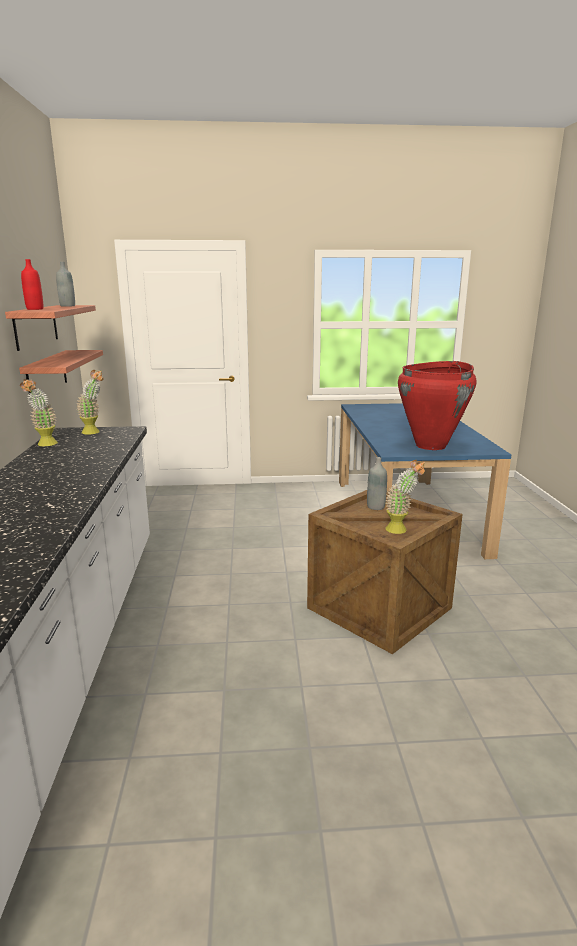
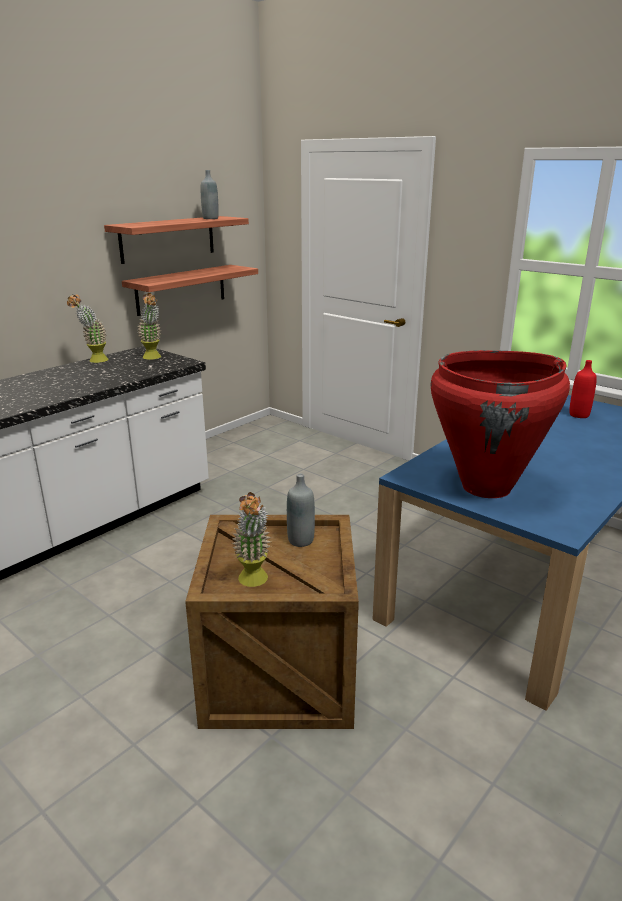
camera: 45 degrees right, 5 degrees up
(35, 309) = (147, 222): red bottle -> red bottle (579, 415)

